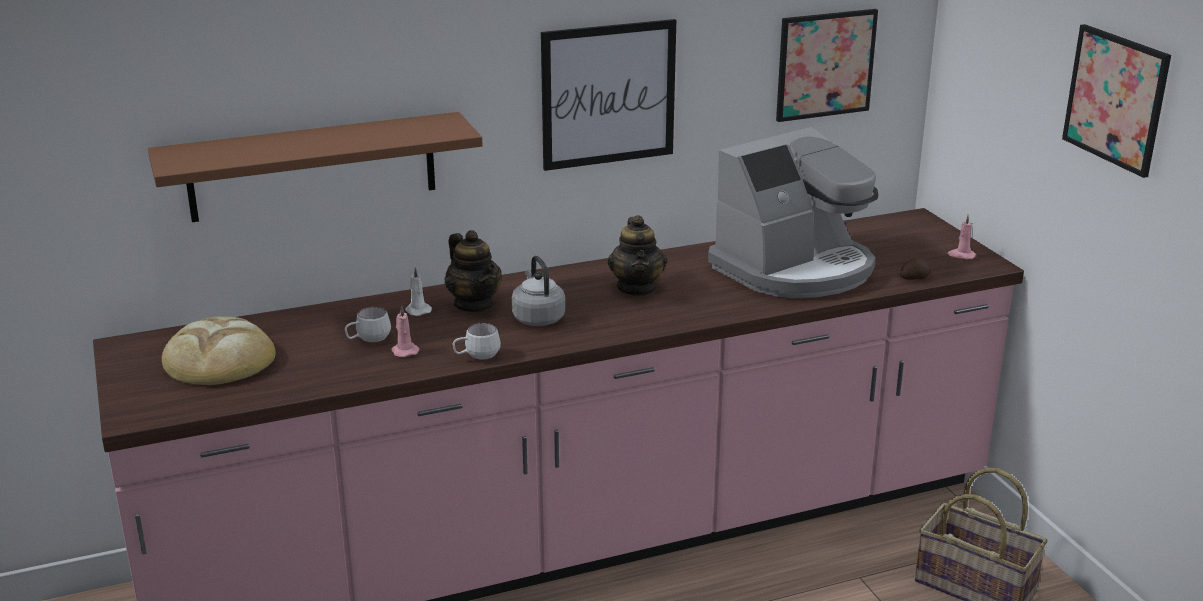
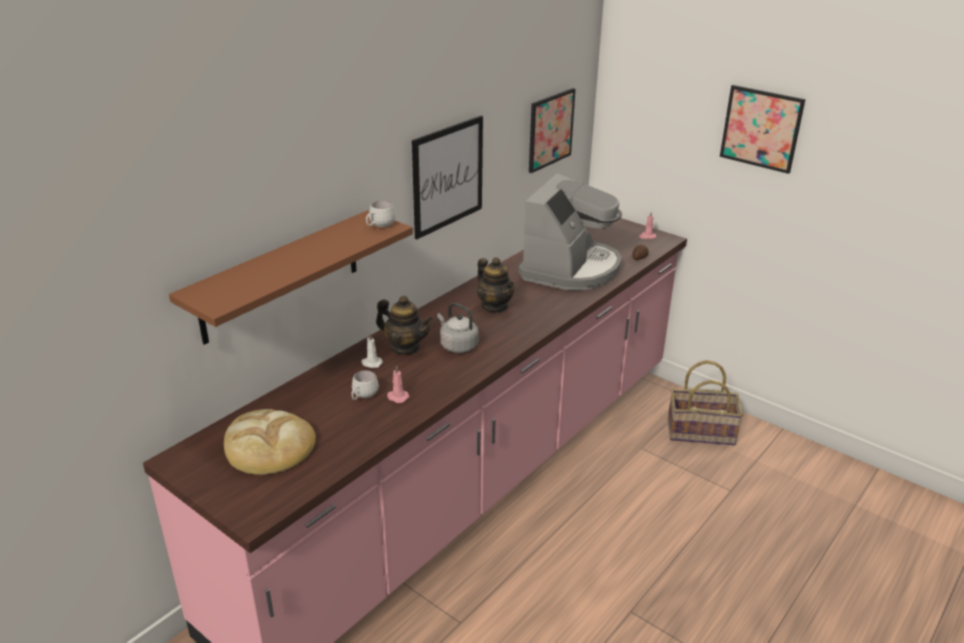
camera: 30 degrees left, 5 degrees up
(476, 357) = (450, 386): white mug -> white mug (379, 226)

